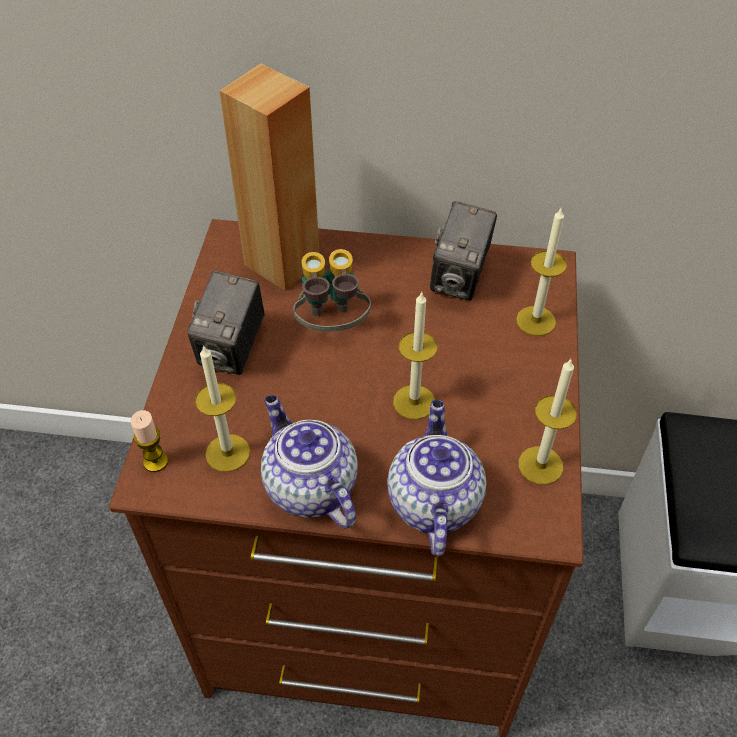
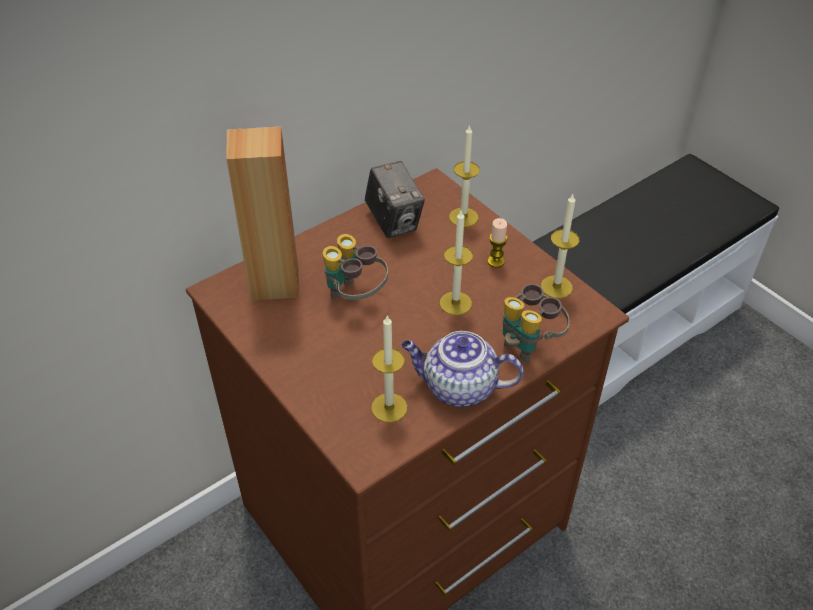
camera: 45 degrees left, 5 degrees down
(155, 461) = (352, 446): candle -> candle (496, 261)
(232, 349) = (312, 352): camera -> none
(432, 500) = (529, 343): teapot -> binoculars

